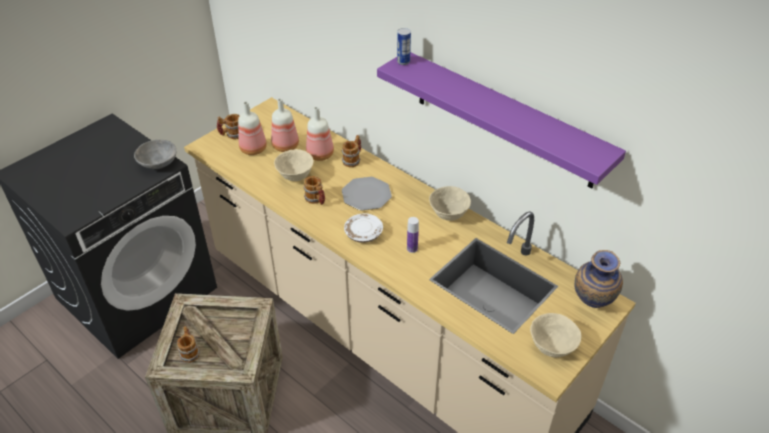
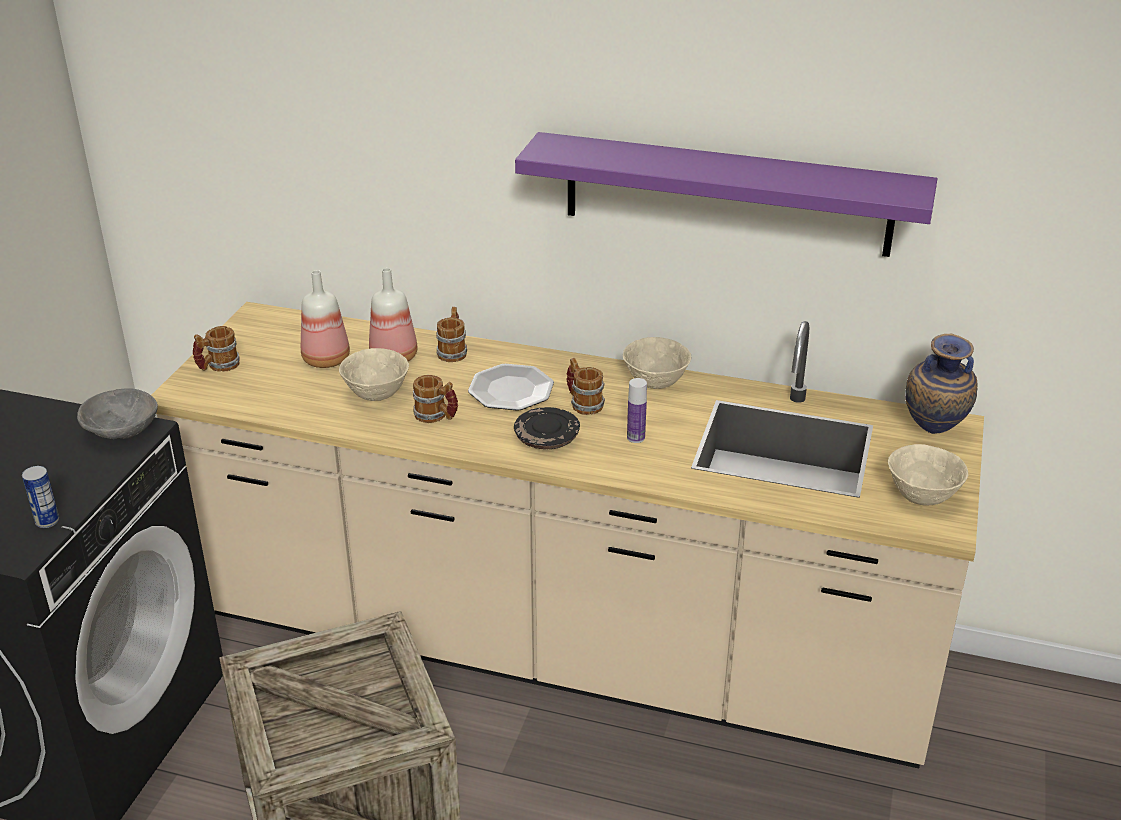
camera: 25 degrees left, 10 degrees down
(190, 351) = (306, 734): mug -> mug (583, 403)
(253, 148) = (273, 375): bottle -> none
(363, 233) = (547, 438): white plate -> black plate
(403, 62) = (547, 144): can -> can (47, 521)

